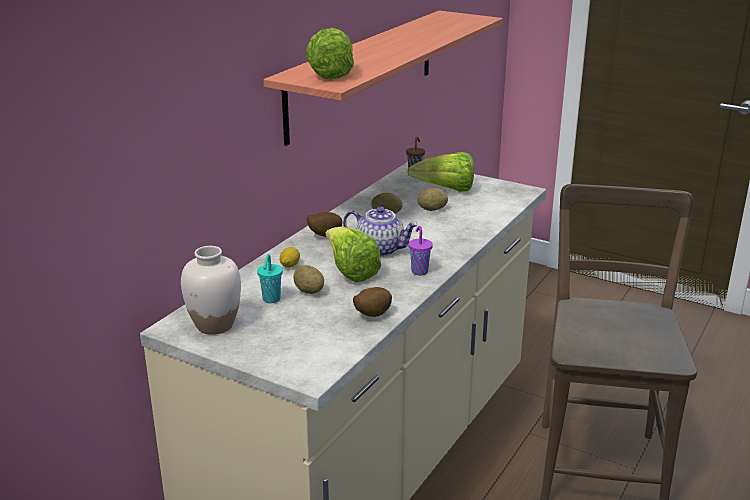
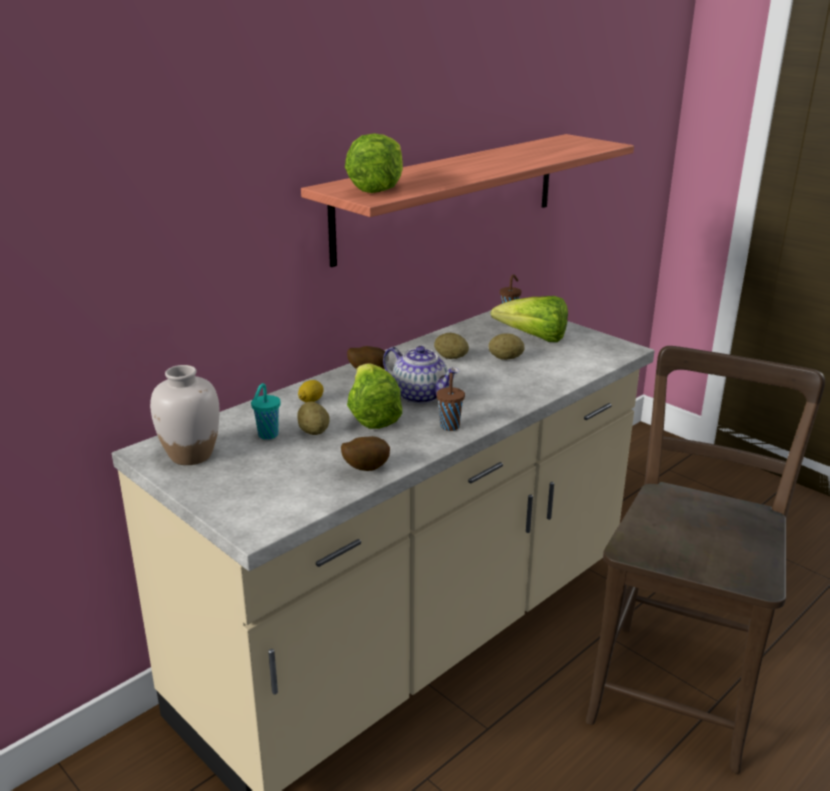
camera: 15 degrees right, 0 degrees up
(419, 271) = (449, 426): purple cup -> brown cup

